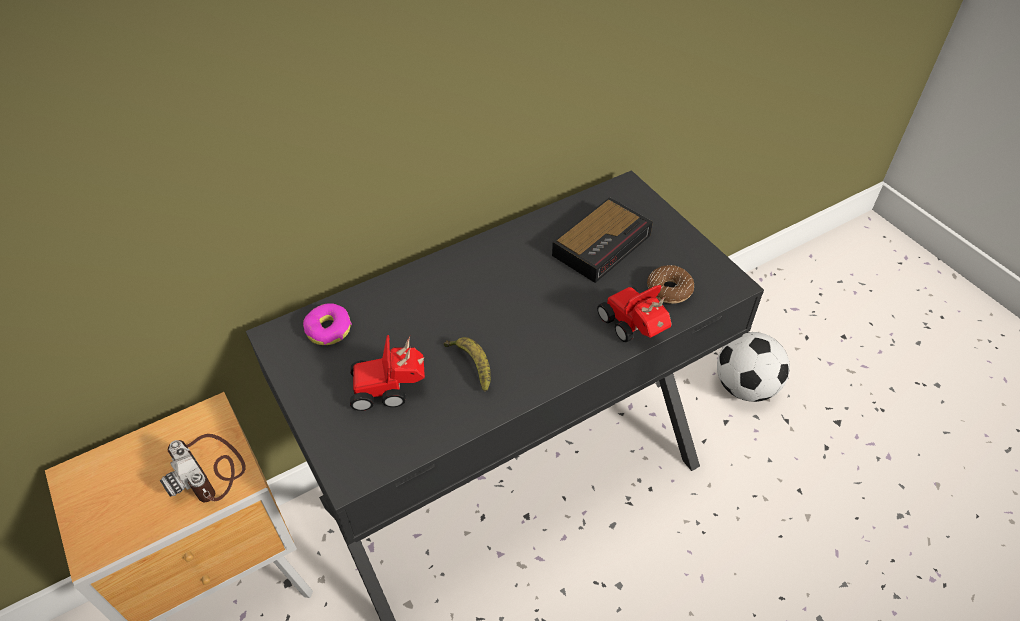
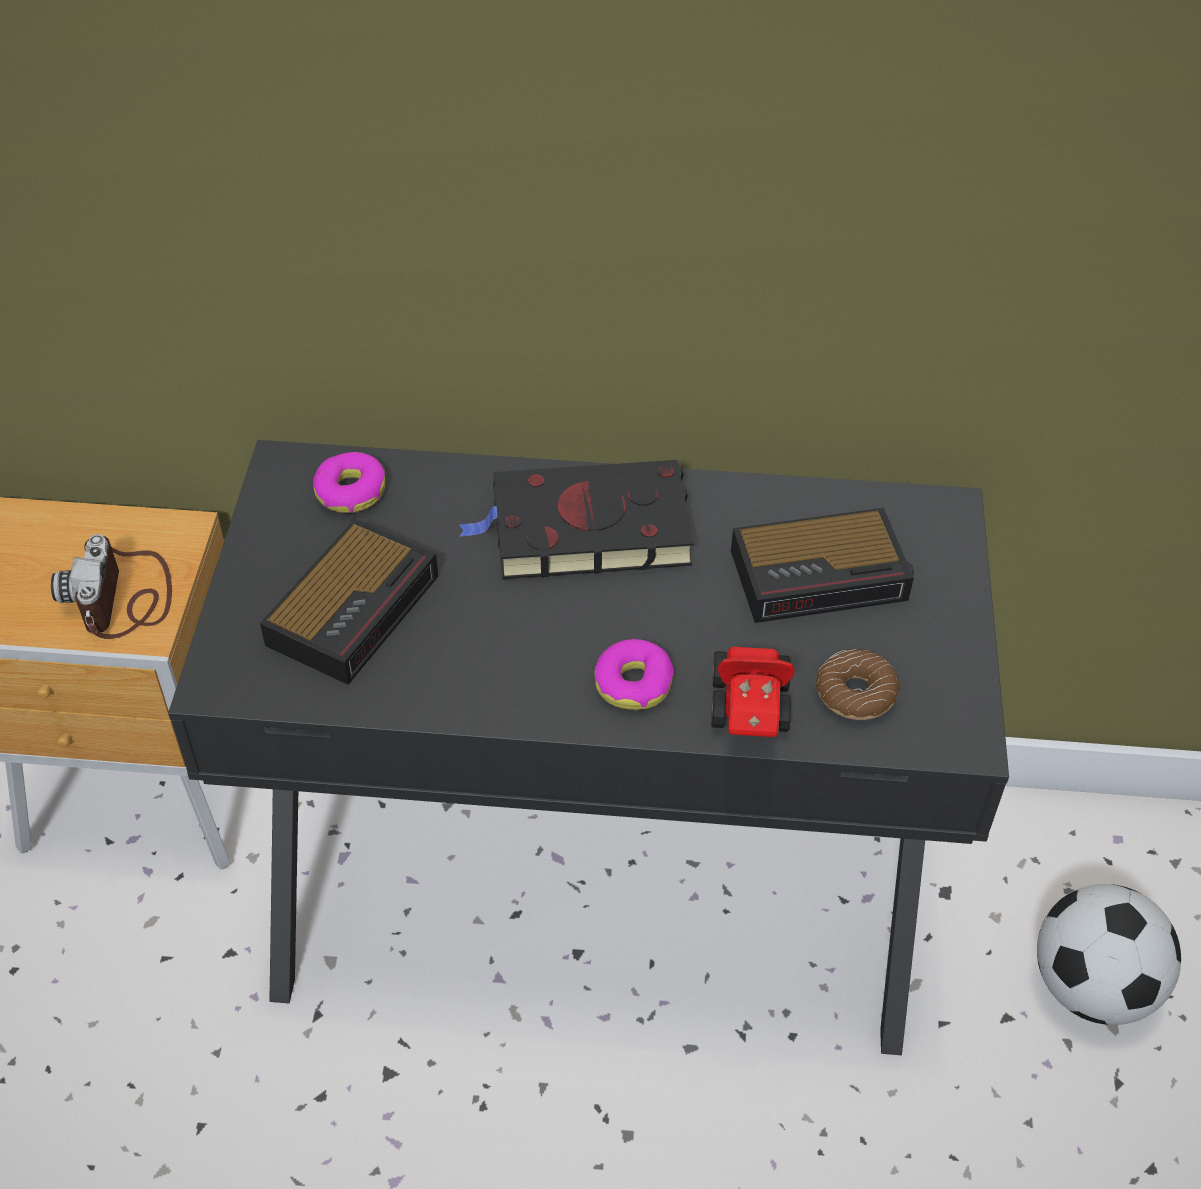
camera: 35 degrees right, 0 degrees up
(390, 388) = (355, 607): toy car -> alarm clock
(471, 365) = (480, 637): banana -> none
(472, 283) = (584, 530): none -> black book
(568, 343) = (633, 683): none -> donut

